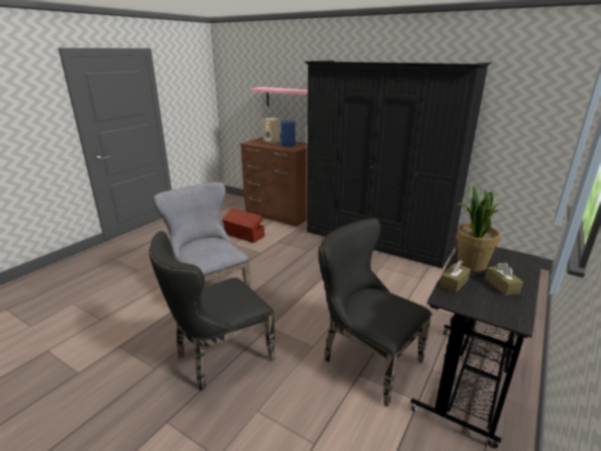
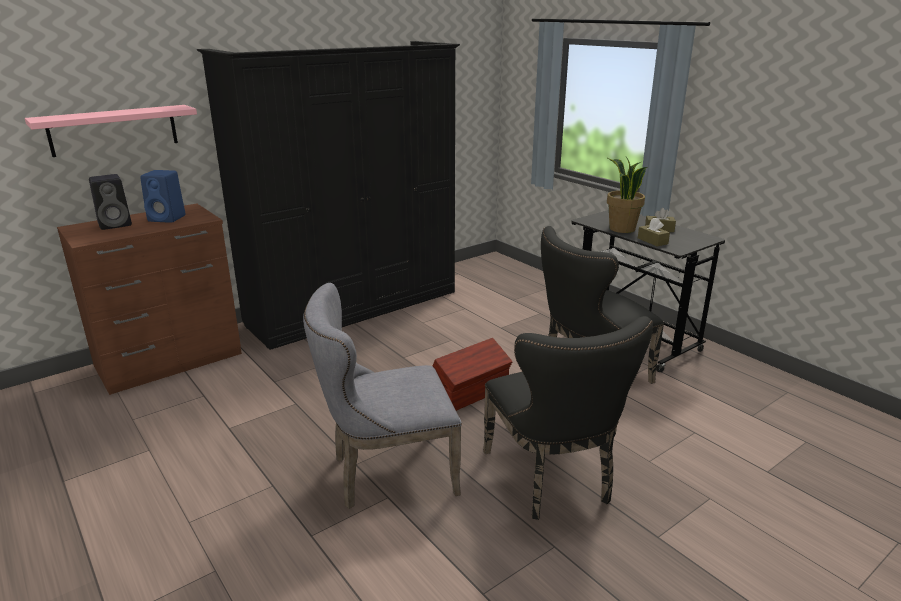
camera: 70 degrees left, 0 degrees up
(244, 235) = (210, 411): brown storage box -> brown storage box (471, 392)
(272, 141) = (116, 224): beige speaker -> black speaker

